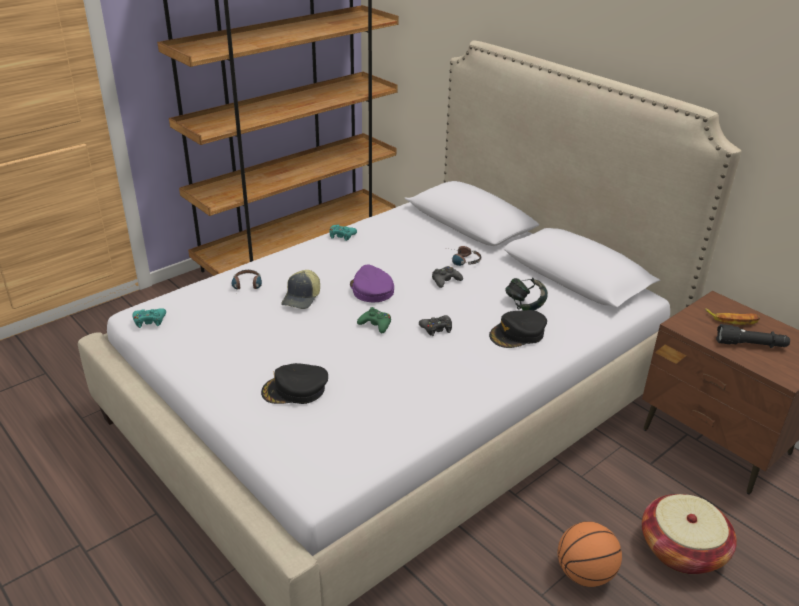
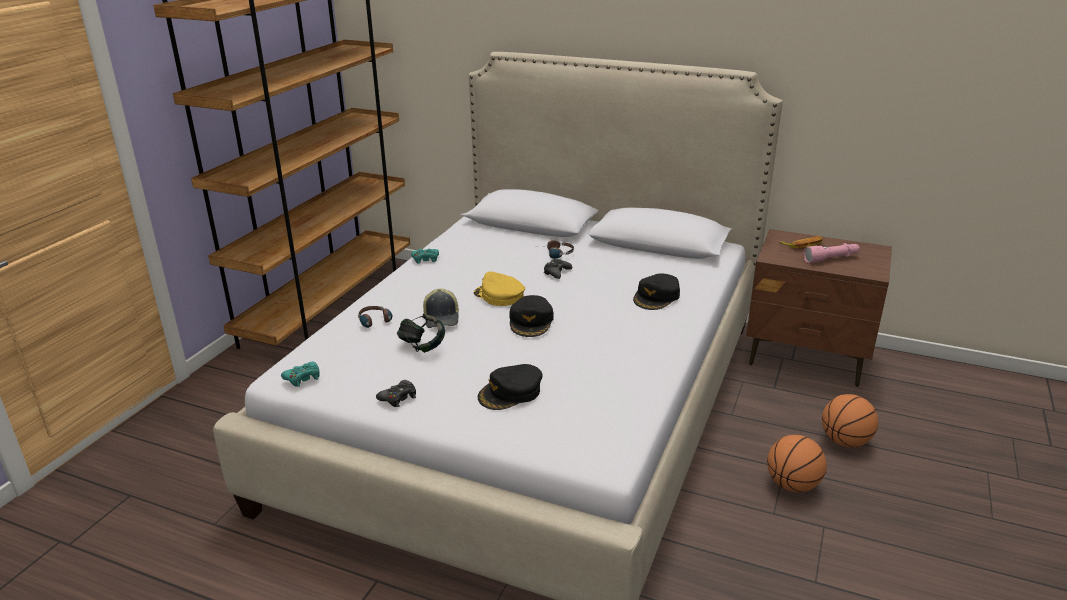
camera: 25 degrees left, 5 degrees down
(371, 290) = (499, 295): purple cap -> yellow cap
(375, 324) = (531, 321): green game controller -> black cap
(436, 329) = (587, 311): black game controller -> black game controller (398, 398)
(524, 305) = (641, 275): headphones -> headphones (422, 346)
(682, 550) = (845, 441): basket -> basketball
(751, 345) = (831, 259): black flashlight -> pink flashlight

